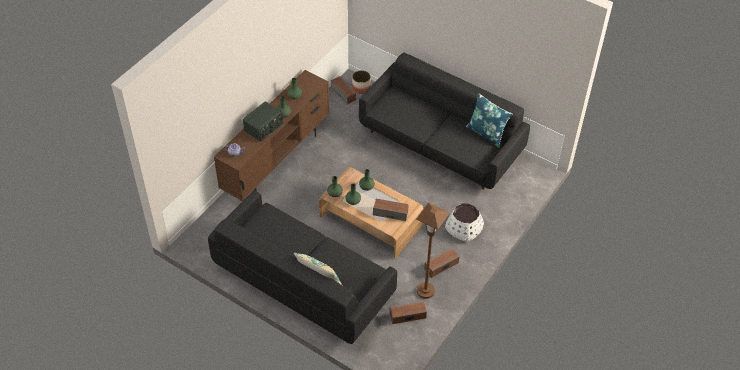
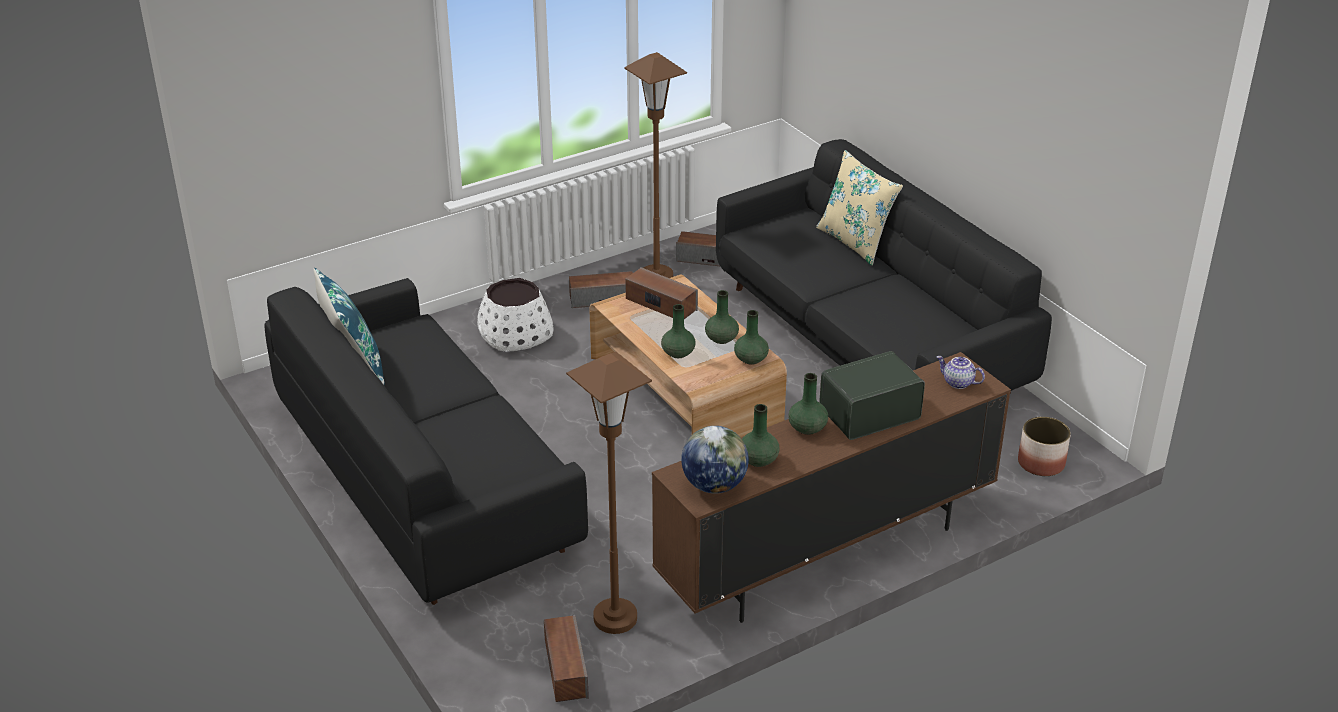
camera: 155 degrees left, 15 degrees down
(305, 82) = (714, 485): none -> globe
(338, 114) = (615, 618): none -> brown floor lamp
(361, 88) = (508, 669): planter -> planter (1041, 463)

